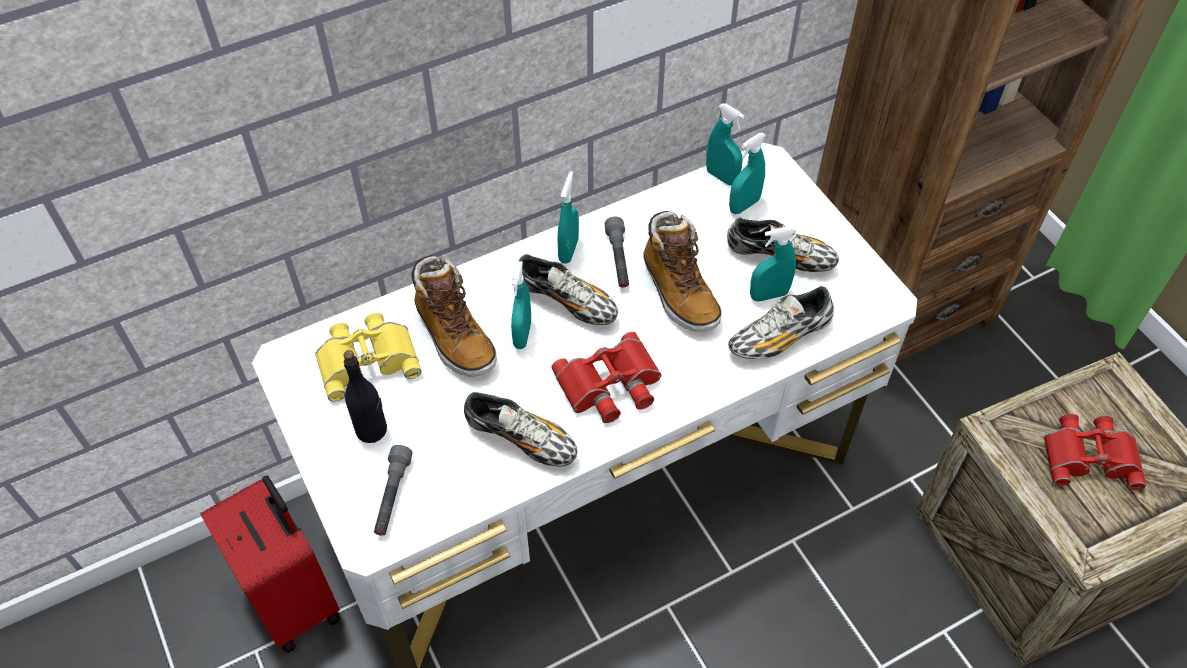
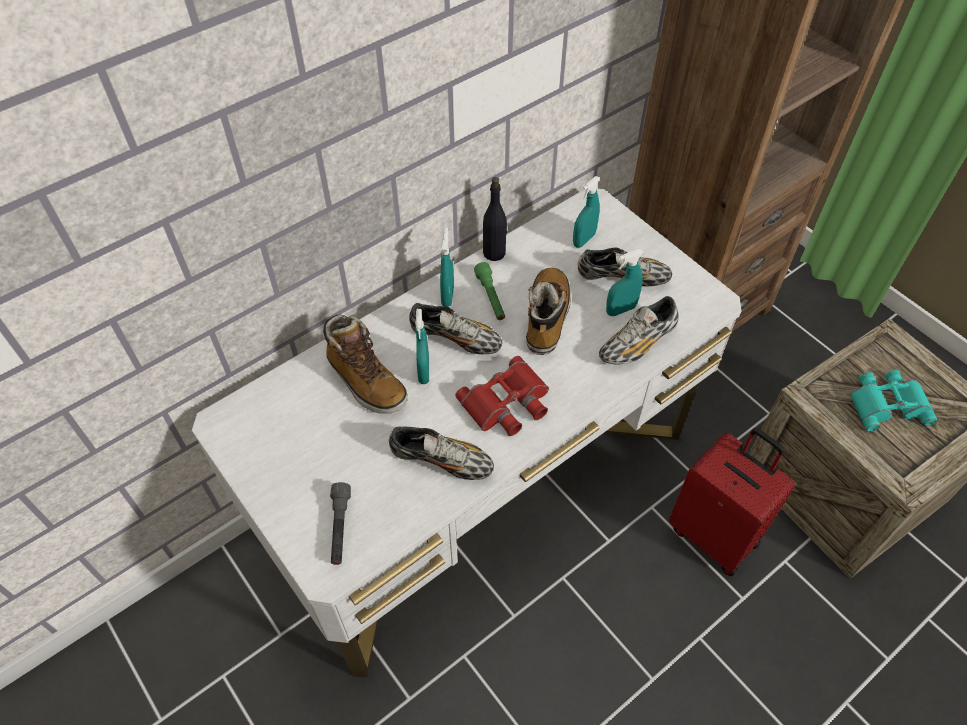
camera: 10 degrees left, 0 degrees up
(296, 599) = (250, 625): red suitcase -> red suitcase (714, 534)
(367, 358) = (294, 411): yellow binoculars -> none
(372, 430) = (310, 473): black bottle -> black bottle (494, 253)
(618, 259) = (491, 297): grey flashlight -> green flashlight
(678, 292) = (547, 317): boot -> boot turned 135 degrees counterclockwise
(721, 177) = (560, 219): turquoise spray bottle -> none
(1089, 455) = (887, 403): red binoculars -> turquoise binoculars

